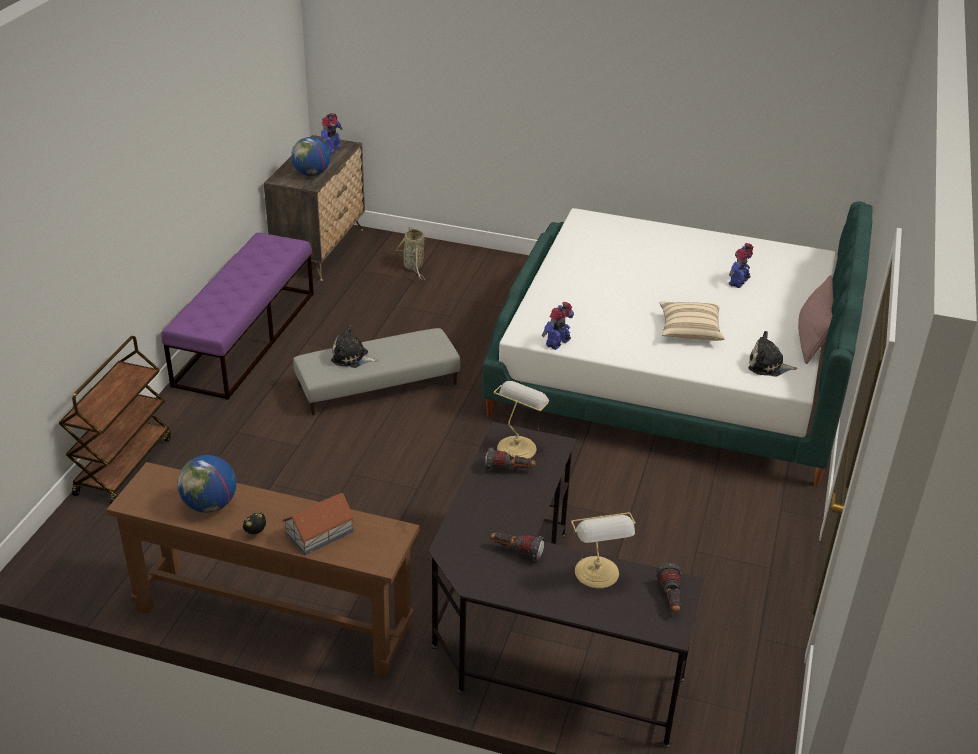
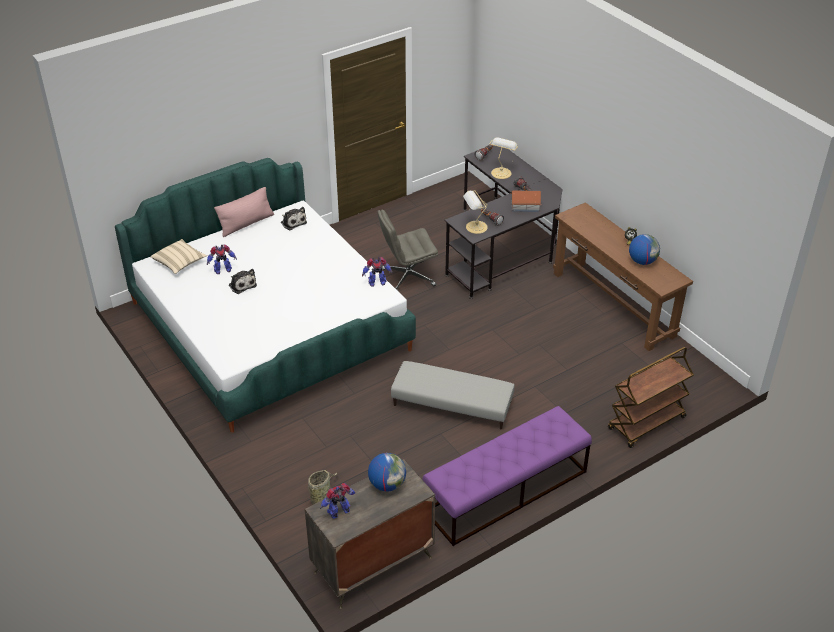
camera: 140 degrees left, 5 degrees up
(320, 532) = (600, 229): toy house -> toy house (524, 206)
(352, 358) = (470, 388): plush toy -> plush toy (242, 284)
(607, 503) = (407, 278): none -> grey office chair
(689, 331) = (299, 256): beige pillow -> beige pillow (179, 263)

